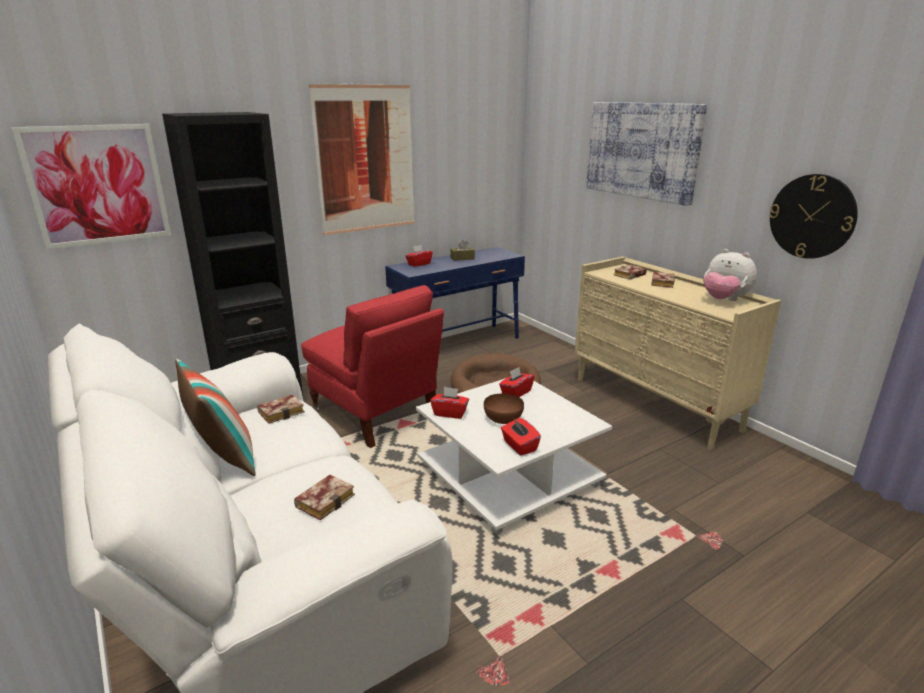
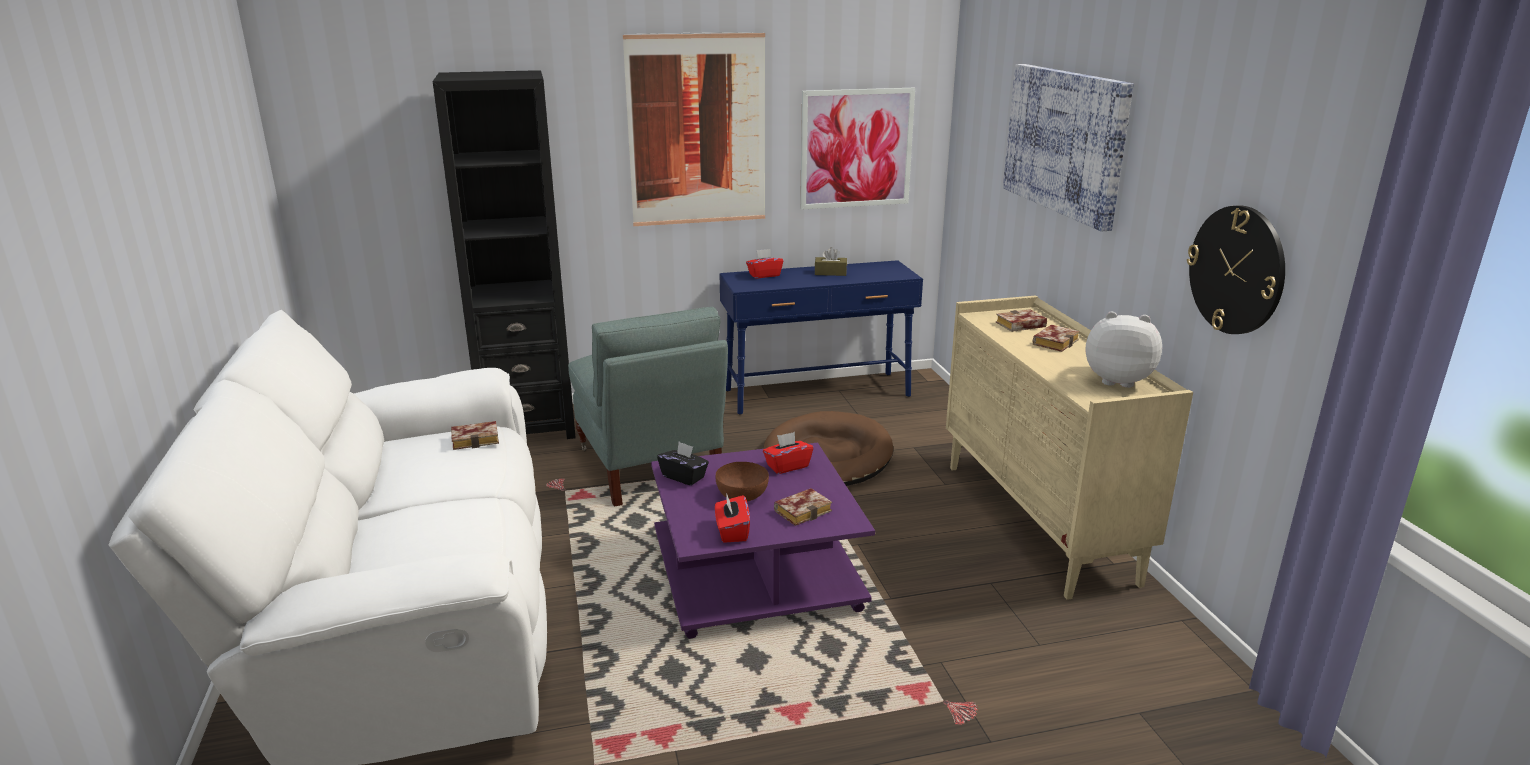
camera: 20 degrees right, 0 degrees up
(98, 185) = (365, 152): picture -> picture (856, 148)
(223, 458) = (386, 478): pillow -> none
(326, 500) = (445, 540): book -> book (803, 510)
(375, 413) = (649, 466): red armchair -> grey armchair
(450, 413) = (684, 476): red tissue box -> black tissue box
(506, 475) = (753, 573): white coffee table -> purple coffee table
(724, 300) = (1117, 380): plush toy -> plush toy turned 135 degrees clockwise

